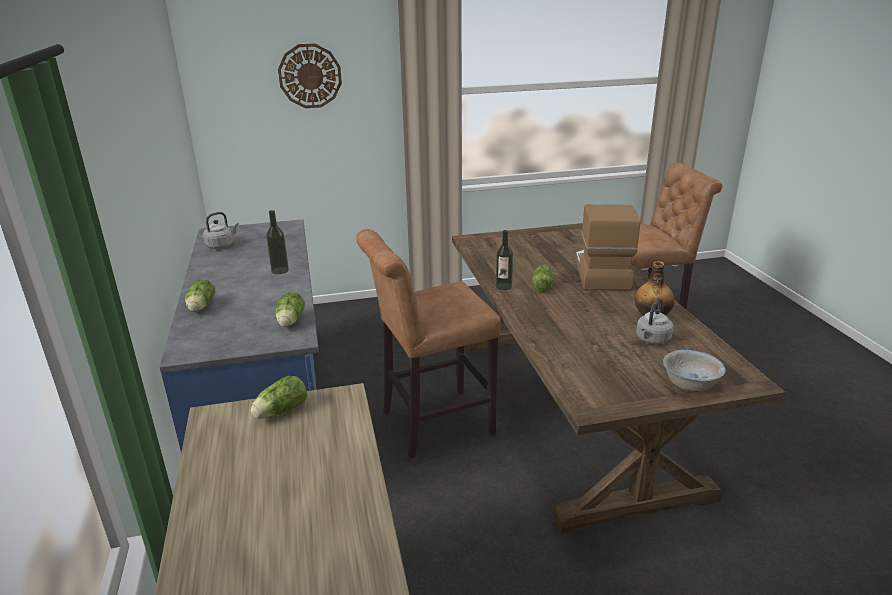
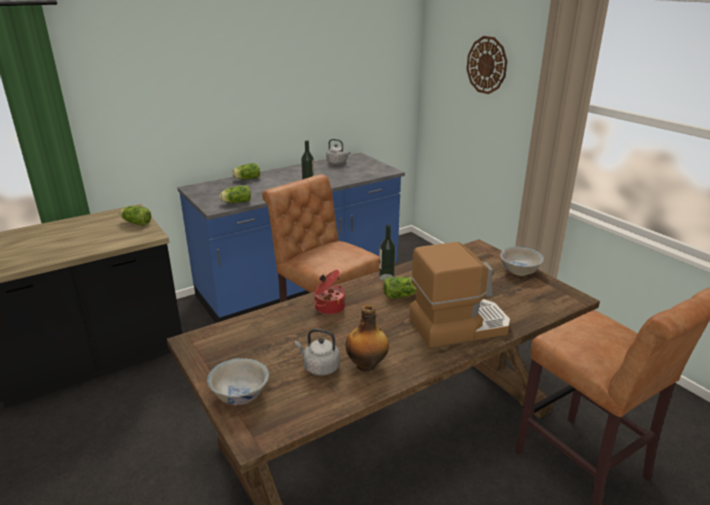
camera: 70 degrees right, 0 degrees up
(522, 235) = (519, 270): none -> white bowl
(548, 322) = (329, 307): none -> cooking pot

